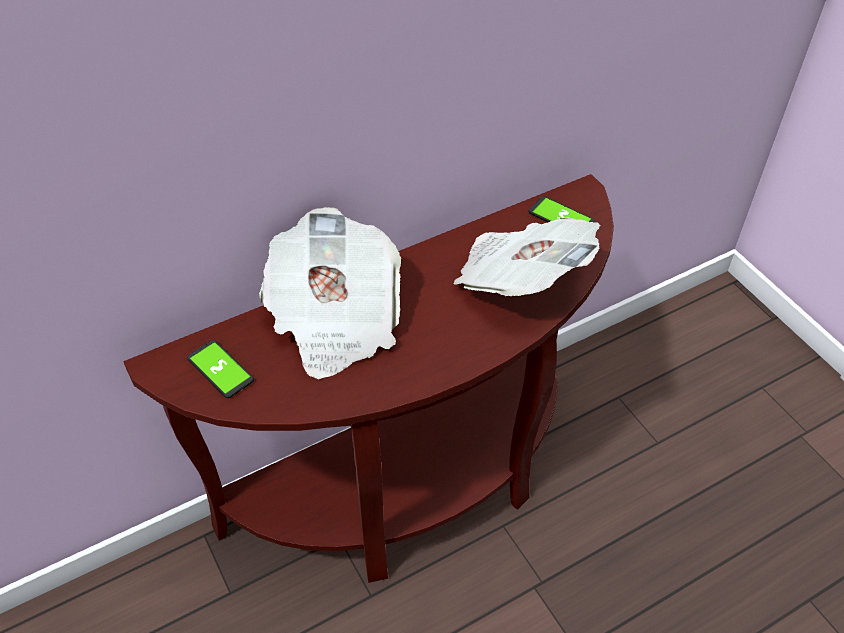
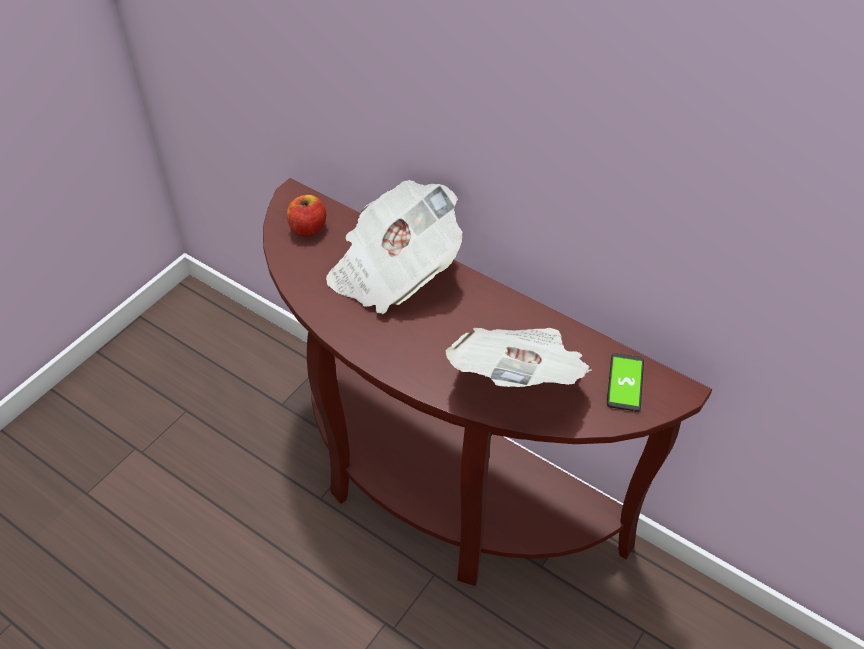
camera: 65 degrees right, 0 degrees up
(220, 369) = (308, 228): phone -> apple

